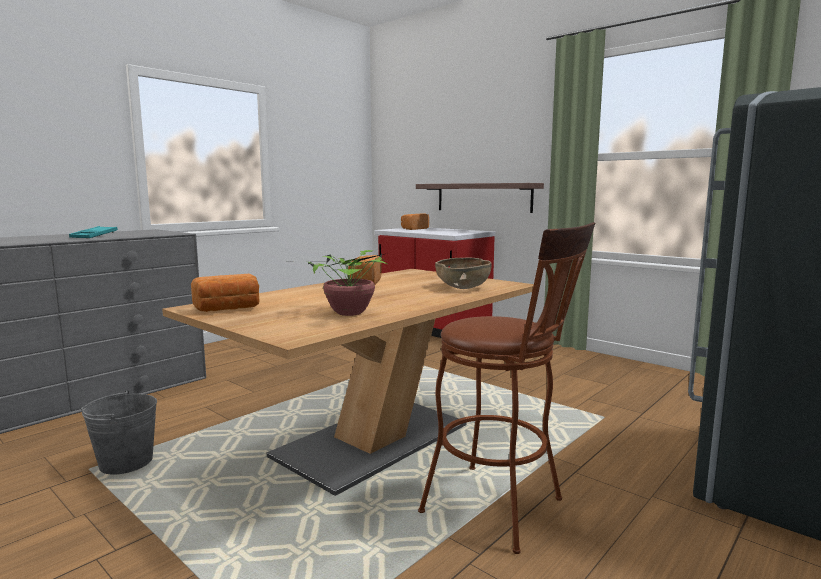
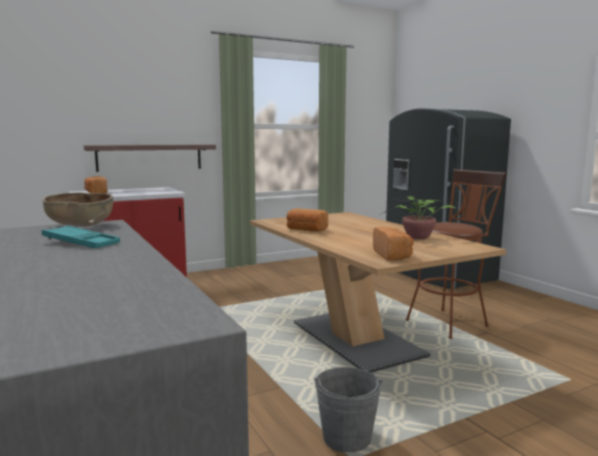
camera: 70 degrees left, 0 degrees up
(463, 287) = (348, 219): brown bowl -> brown bowl (81, 225)

